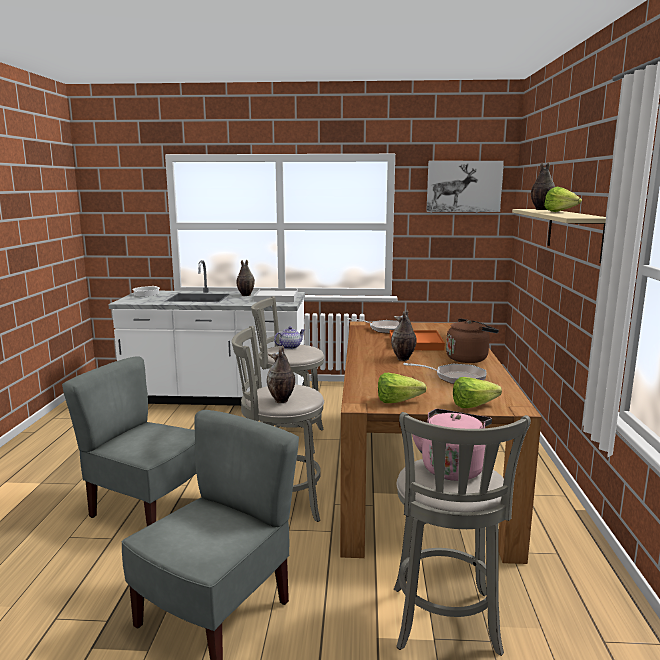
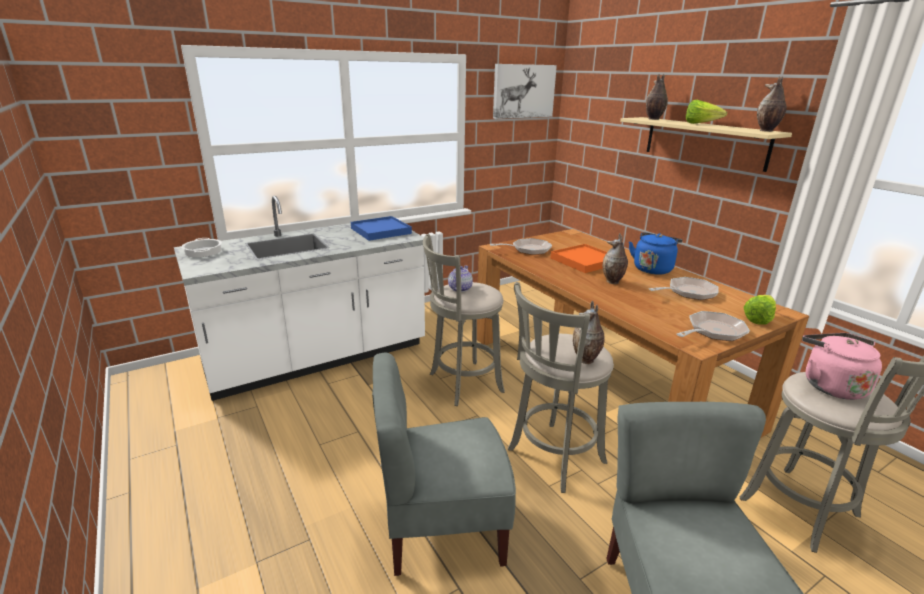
camera: 35 degrees left, 10 degrees up
(245, 295) = (338, 232): vase -> vase (766, 131)
(276, 298) = (381, 231): white tray -> blue tray
(402, 402) = (713, 331): lettuce -> frying pan
(469, 358) = (652, 269): brown kettle -> blue kettle

